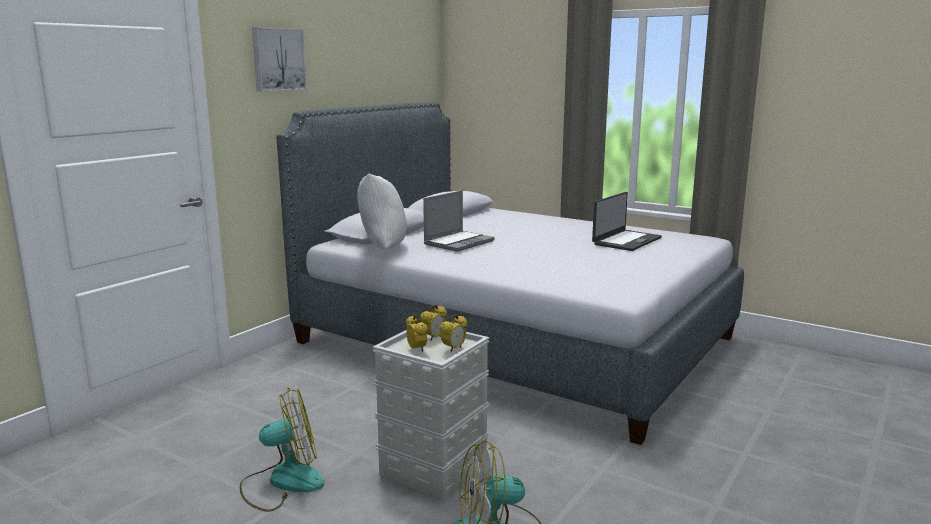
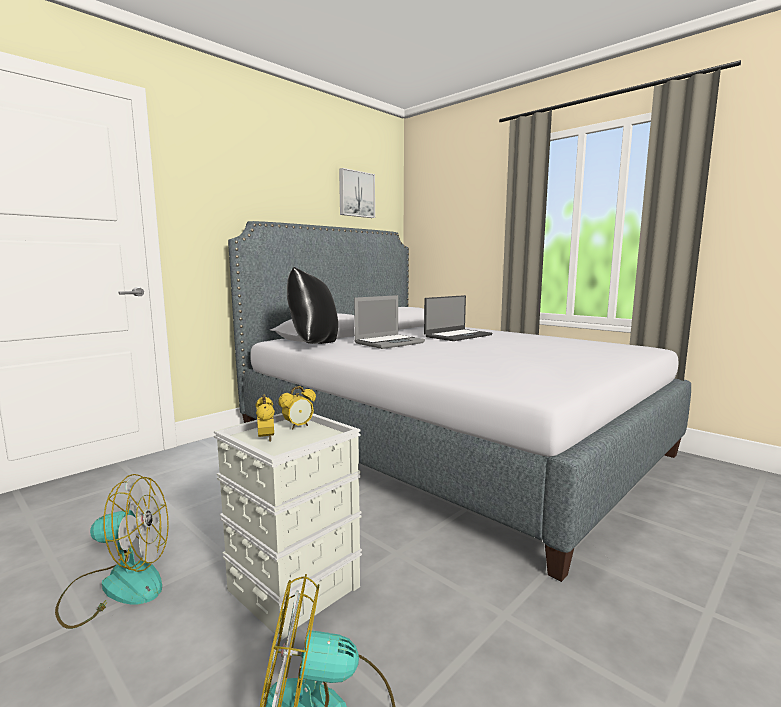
camera: 10 degrees right, 5 degrees down
(278, 59) = (235, 174): picture -> picture (356, 194)
(381, 249) = (313, 345): white pillow -> black pillow
(453, 349) = (310, 441): alarm clock -> none
(626, 241) = (559, 347): laptop -> laptop (457, 336)

